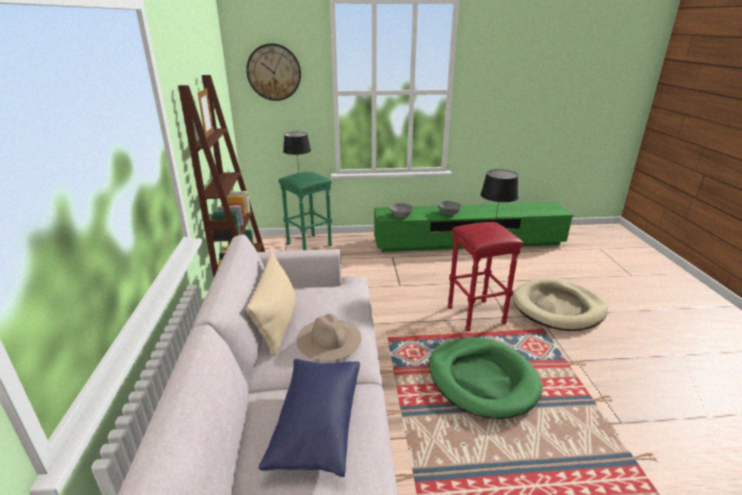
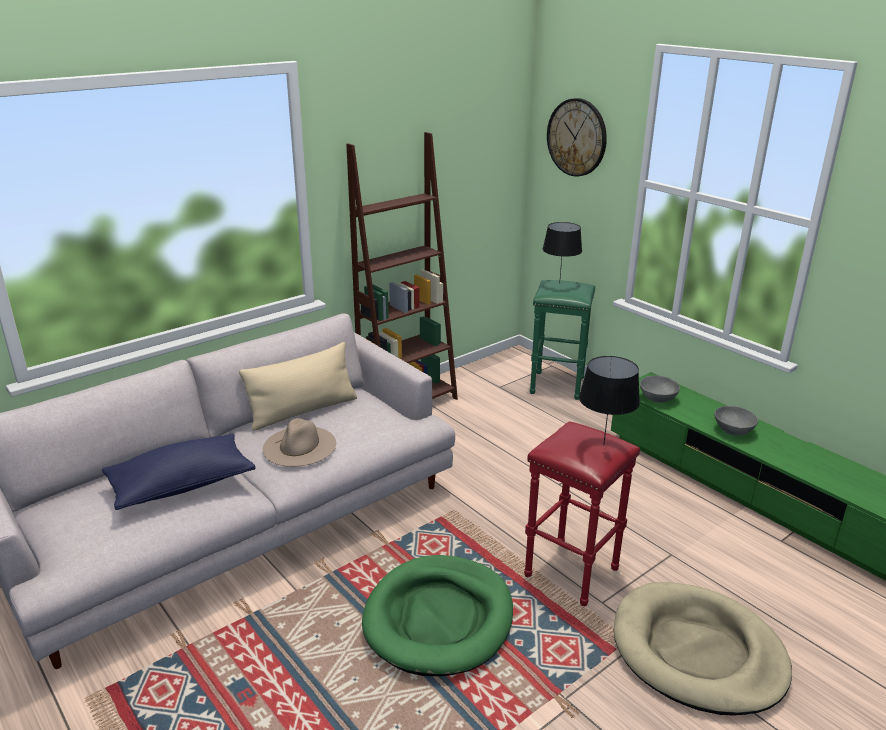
camera: 55 degrees right, 0 degrees up
(209, 135) = (400, 200): picture frame -> none

